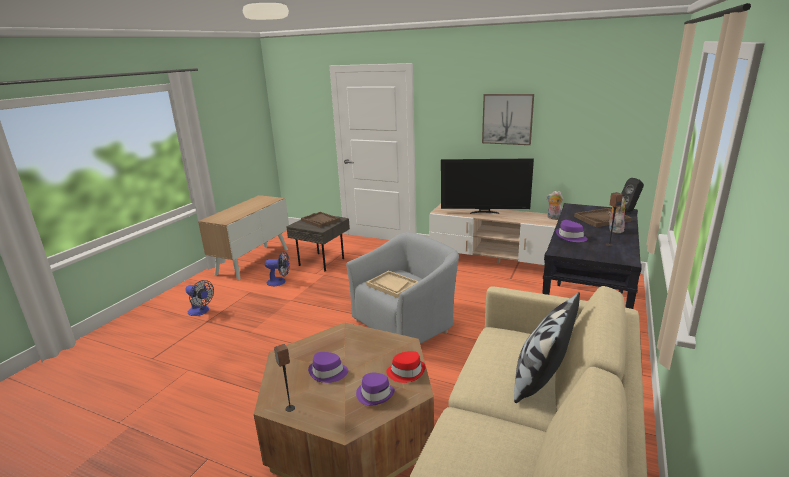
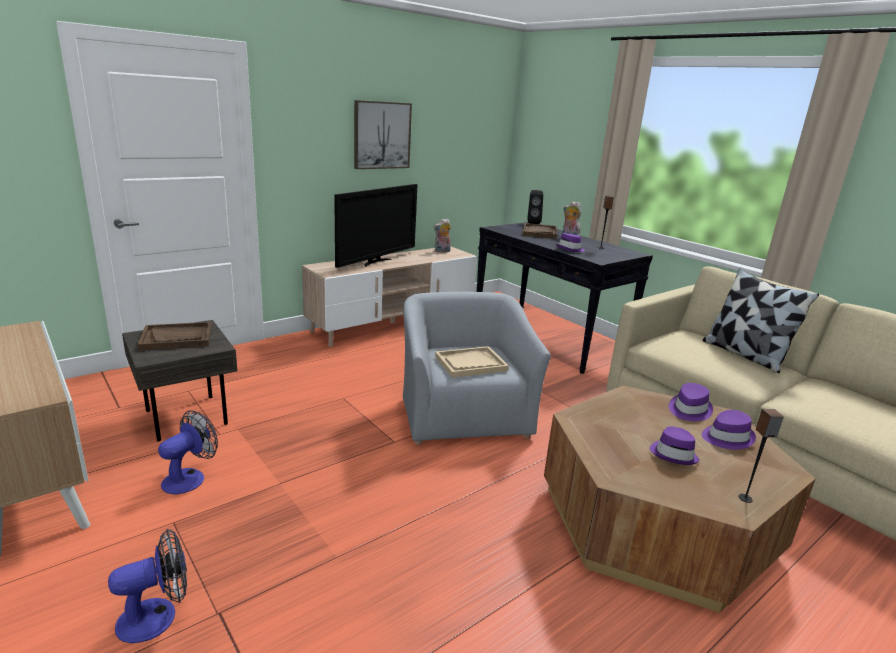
camera: 65 degrees left, 0 degrees up
(406, 372) = (688, 410): red hat -> purple hat

